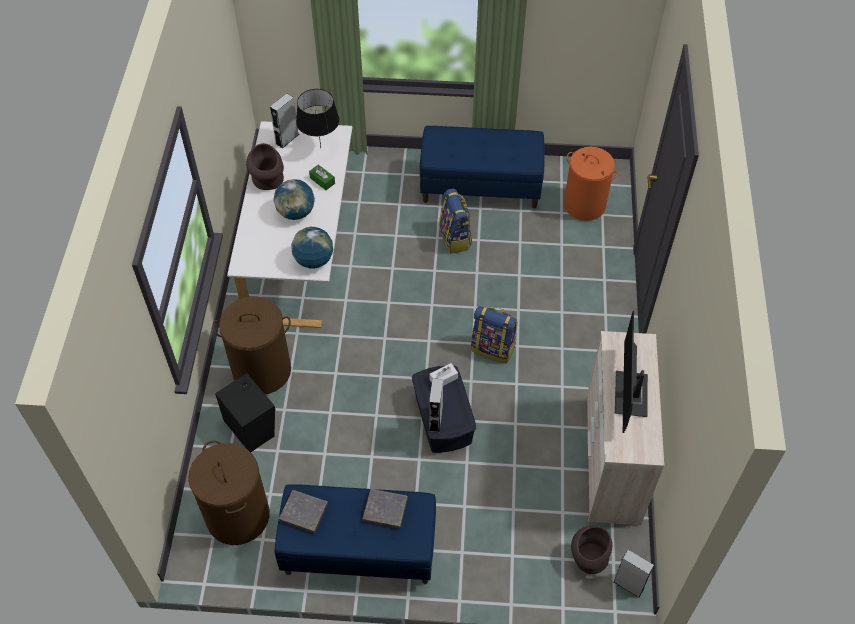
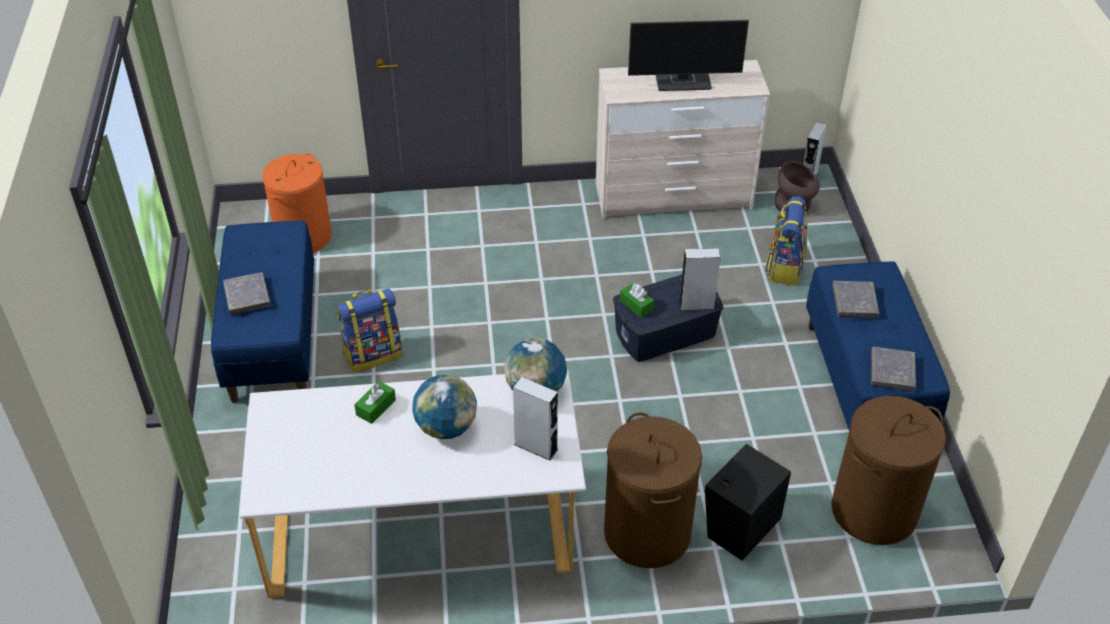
camera: 100 degrees left, 10 degrees down
(268, 182) = (385, 474): brown vase -> none
(287, 139) = (284, 469): grey speaker -> grey speaker (536, 447)
(320, 148) = (304, 422): black table lamp -> none
(443, 379) = (636, 305): white tissue box -> green tissue box
(467, 142) = (247, 296): none -> grey book
(493, 348) = (549, 299): backpack -> backpack (784, 267)

